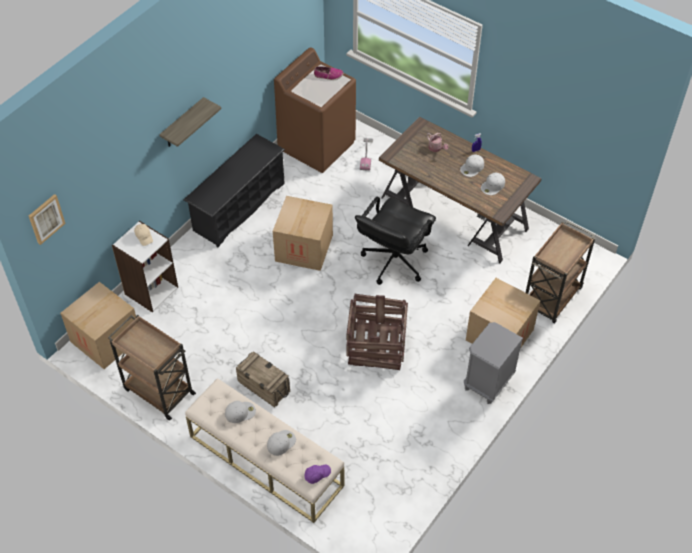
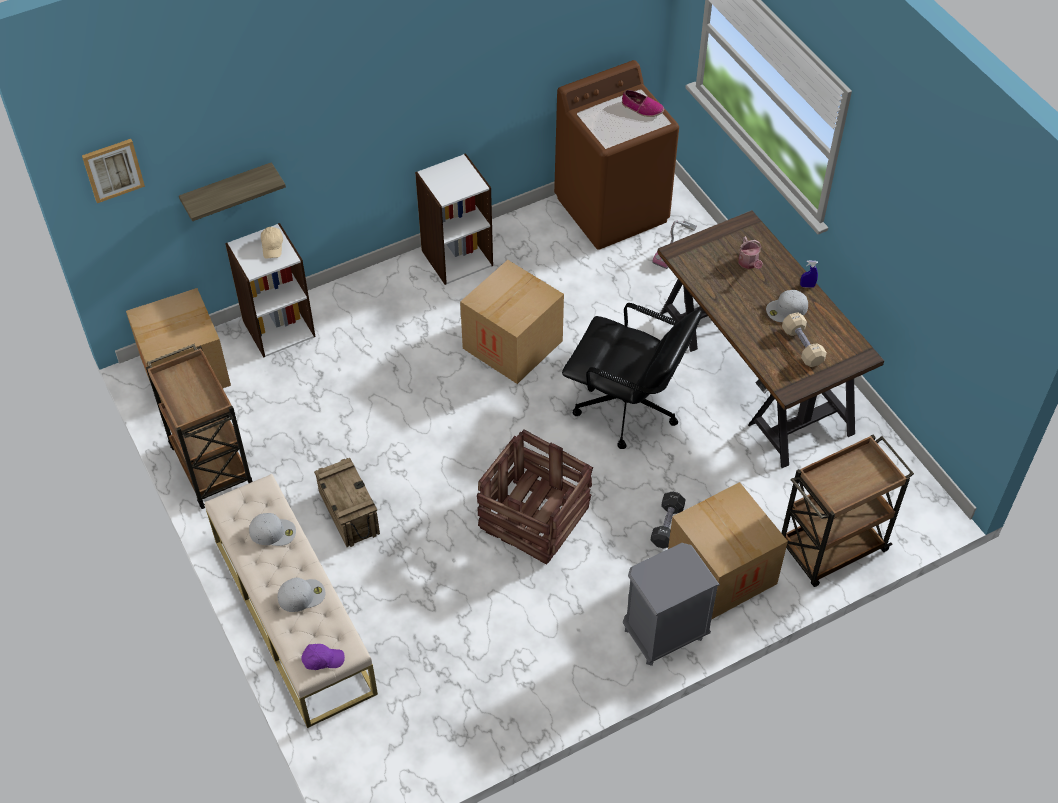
camera: 25 degrees right, 0 degrees up
(183, 124) = (377, 106): shelf -> shelf (228, 191)
(239, 207) = (456, 257): black shoe rack -> white bookcase
(393, 261) = (627, 408): black office chair -> black office chair turned 120 degrees counterclockwise
(454, 320) = (667, 525): none -> black dumbbell
(493, 186) = (802, 346): white cap -> beige dumbbell

